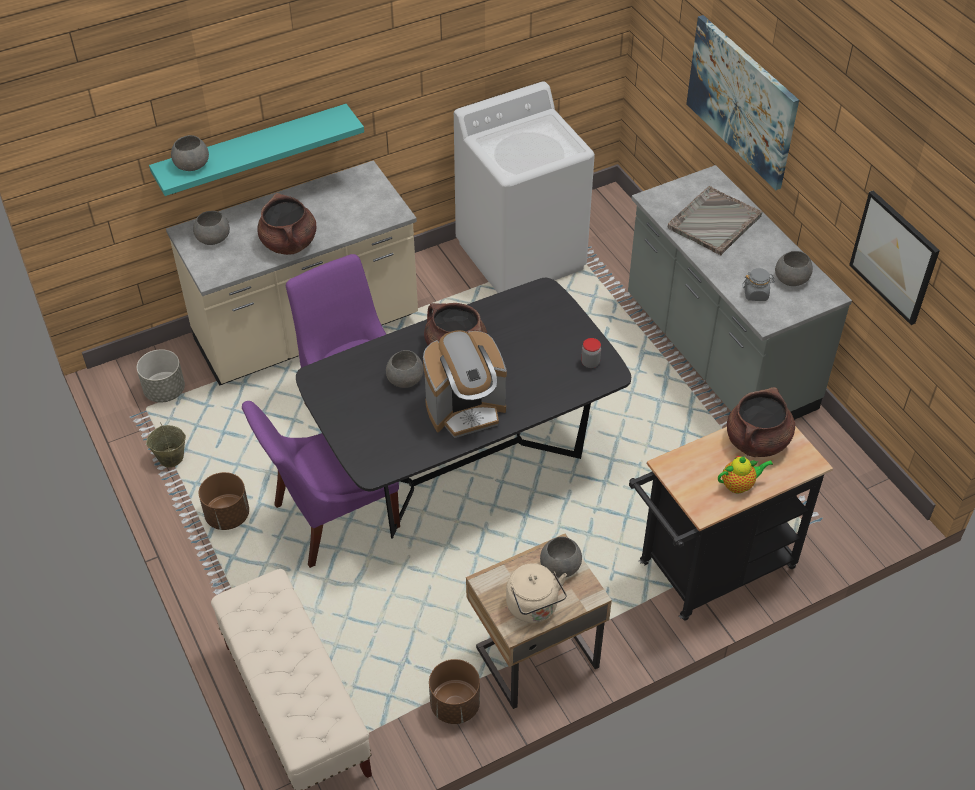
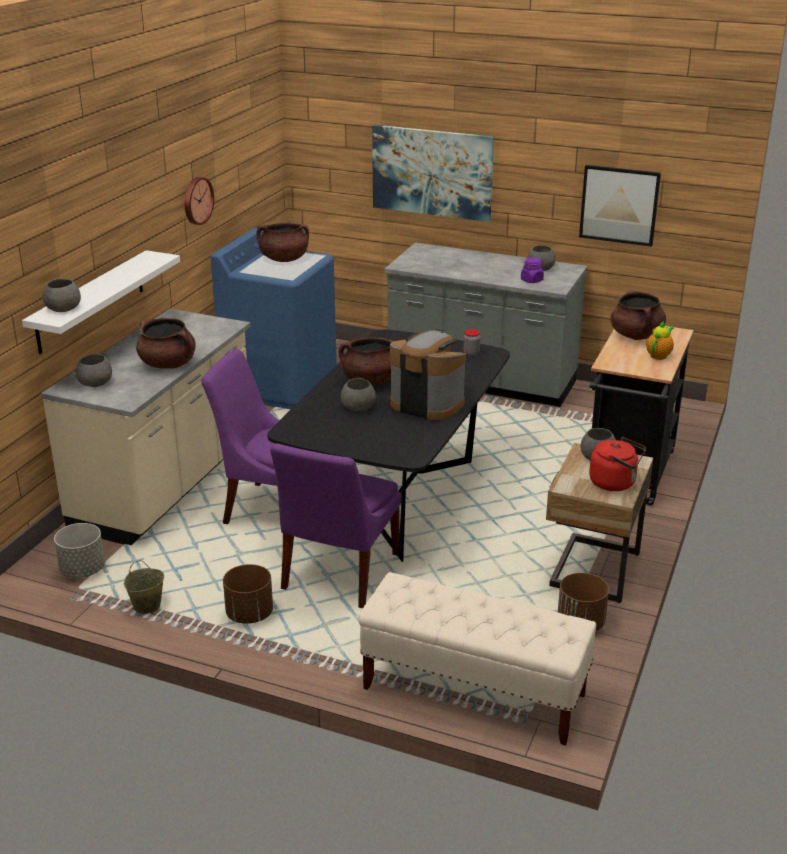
camera: 40 degrees left, 20 degrees down
(252, 150) = (90, 301): turquoise shelf -> white shelf
(443, 53) = (197, 200): none -> wall clock
(466, 410) = (427, 404): coffee machine -> coffee machine turned 90 degrees counterclockwise
(521, 255) = (280, 386): white washing machine -> blue washing machine
(534, 608) = (615, 483): beige kettle -> red kettle
(537, 138) = (284, 259): none -> brown cooking pot
(713, 222) = (455, 262): grey tray -> none
(756, 294) = (532, 280): grey jar -> purple jar

